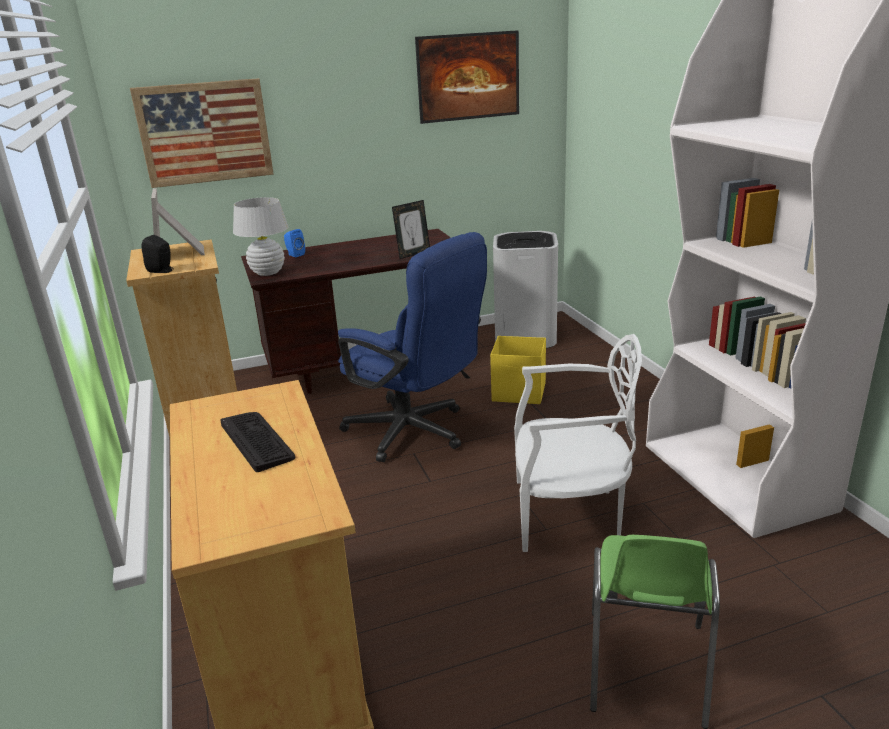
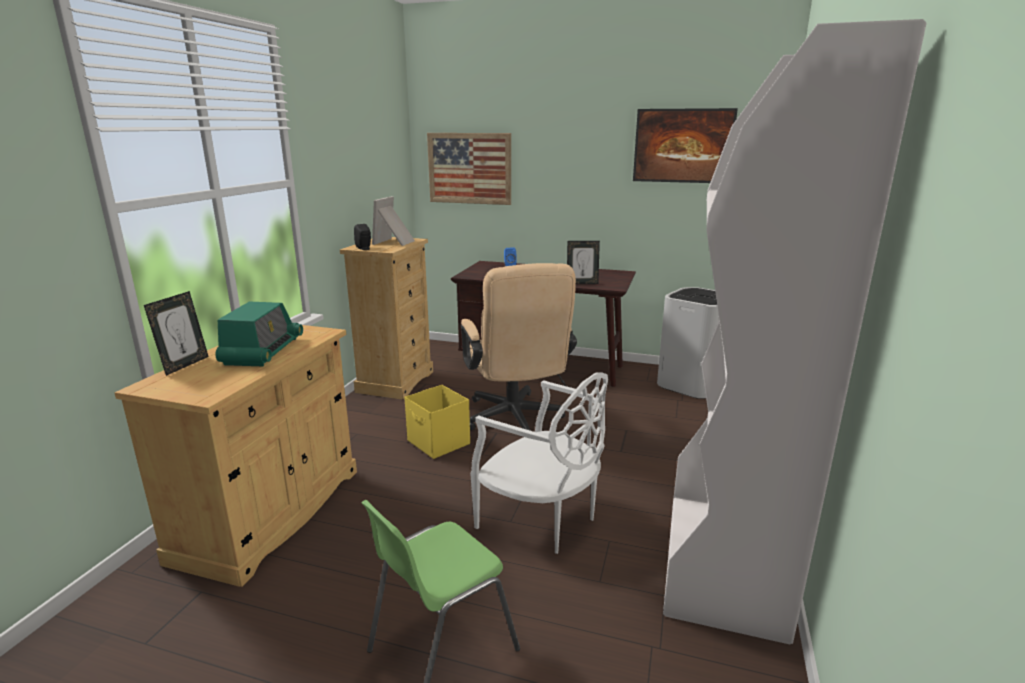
camera: 35 degrees right, 5 degrees down
(188, 497) = (184, 365): none -> picture frame
(257, 440) = (262, 351): keyboard -> radio
(267, 273) = (473, 273): white table lamp -> none
(416, 433) = (515, 421): blue office chair -> beige office chair
(519, 392) = (627, 422): yellow storage box -> yellow storage box (438, 443)

